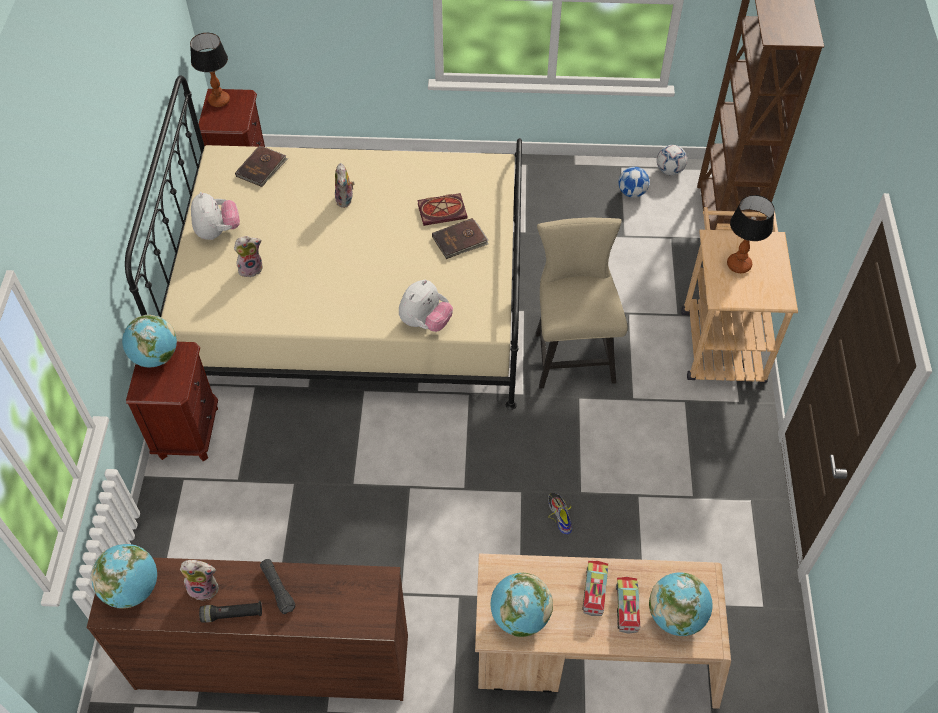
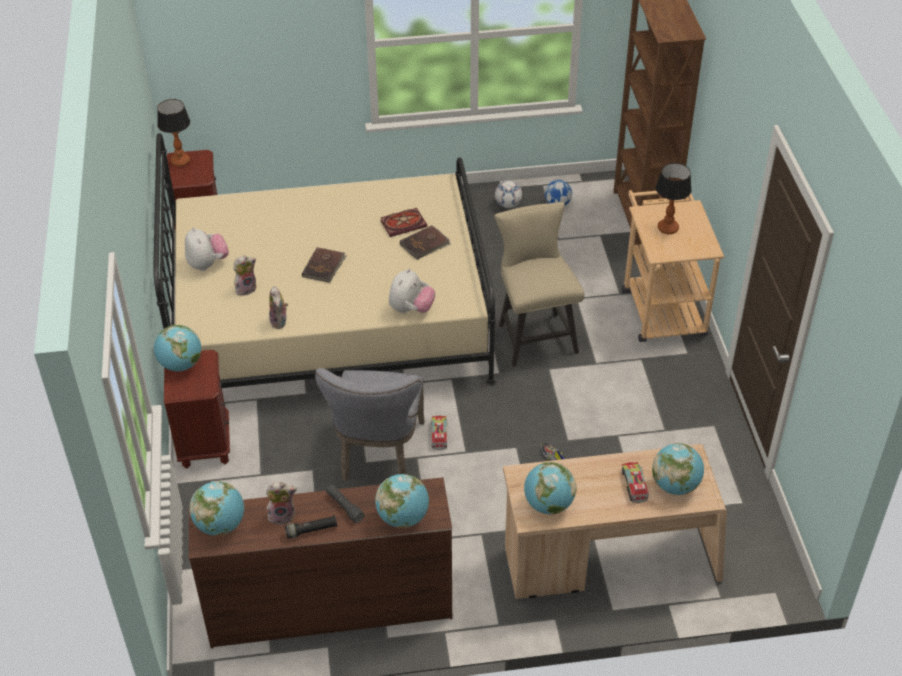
camera: 10 degrees left, 10 degrees down
(262, 168) = (233, 210): brown book -> brown book (324, 266)
(341, 615) = (403, 517): none -> globe
(346, 200) = (316, 226): plush toy -> plush toy (280, 322)
(369, 477) = (379, 455): none -> grey chair
(594, 589) = (605, 477): toy truck -> toy truck (439, 434)
(669, 170) = (586, 183): football -> football (508, 205)

